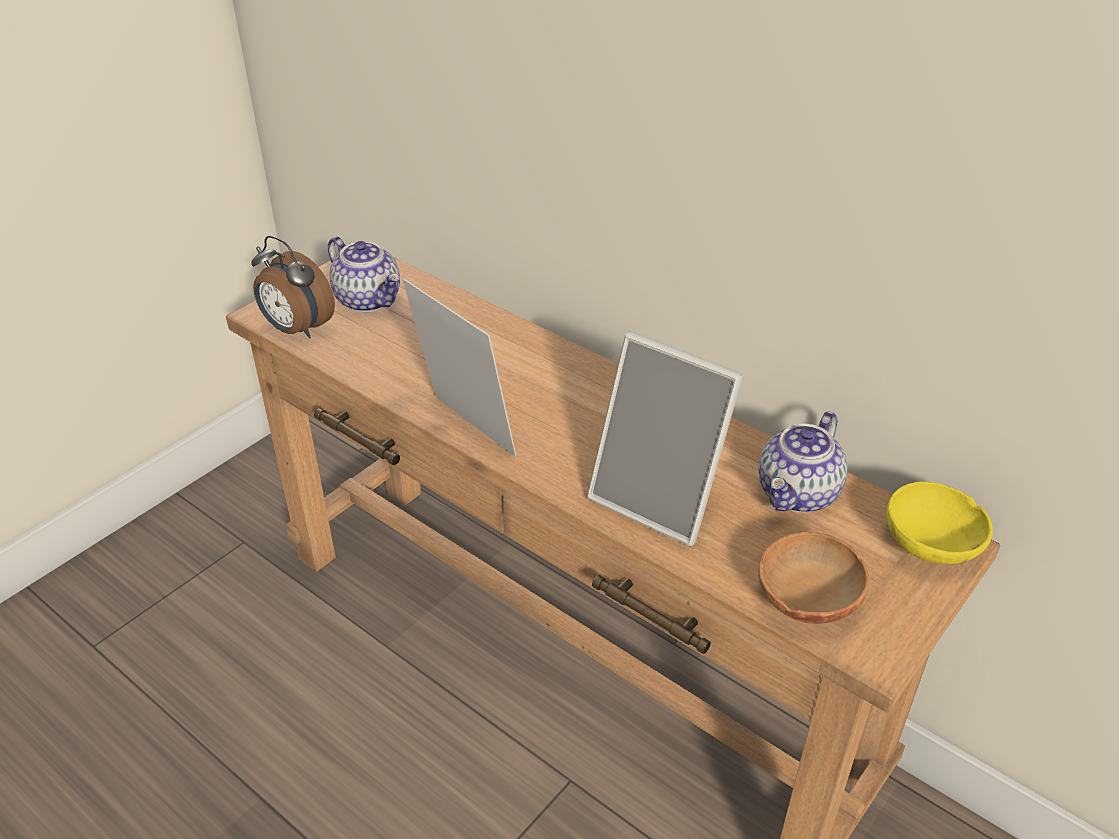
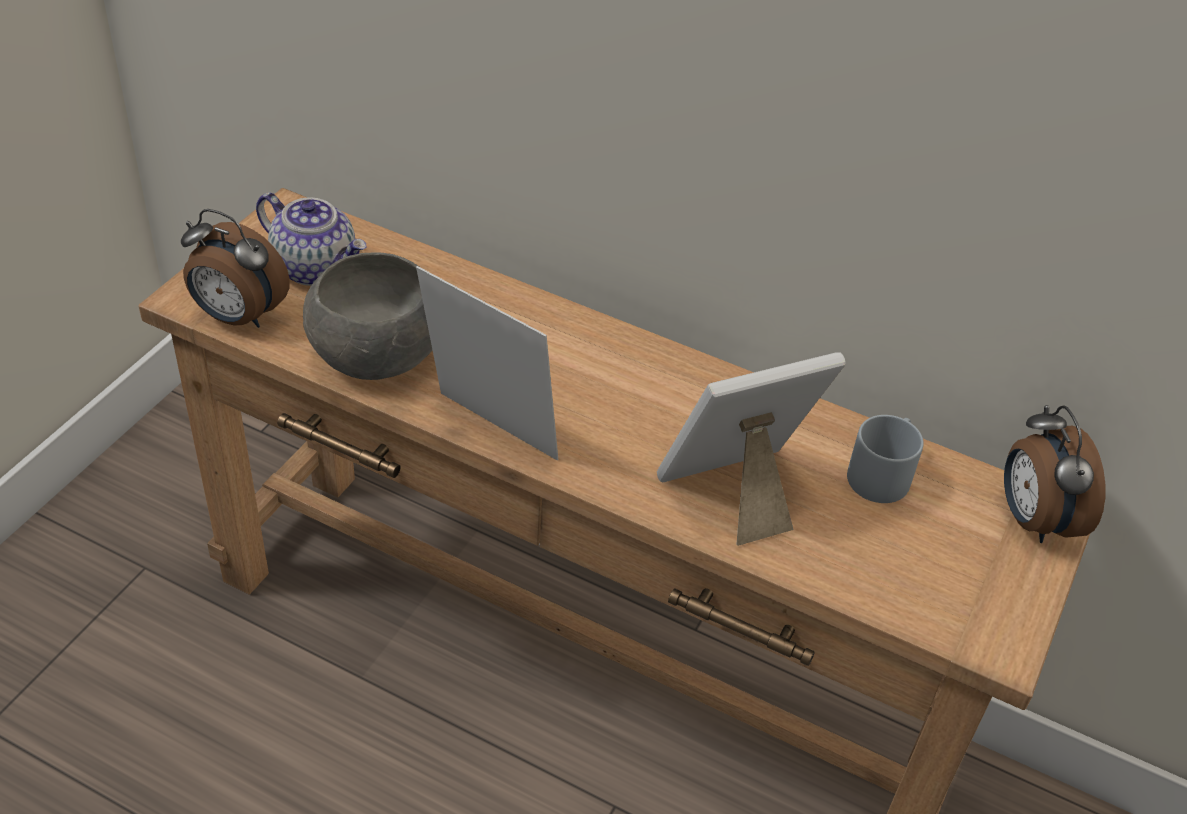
camera: 15 degrees left, 5 degrees up
(394, 364) = (376, 353): none -> grey bowl
(661, 498) = (736, 494): picture frame -> picture frame turned 135 degrees clockwise
(798, 494) = (881, 472): teapot -> grey mug
(805, 602) = (919, 599): brown bowl -> none
(932, 548) = (1033, 520): yellow bowl -> alarm clock

